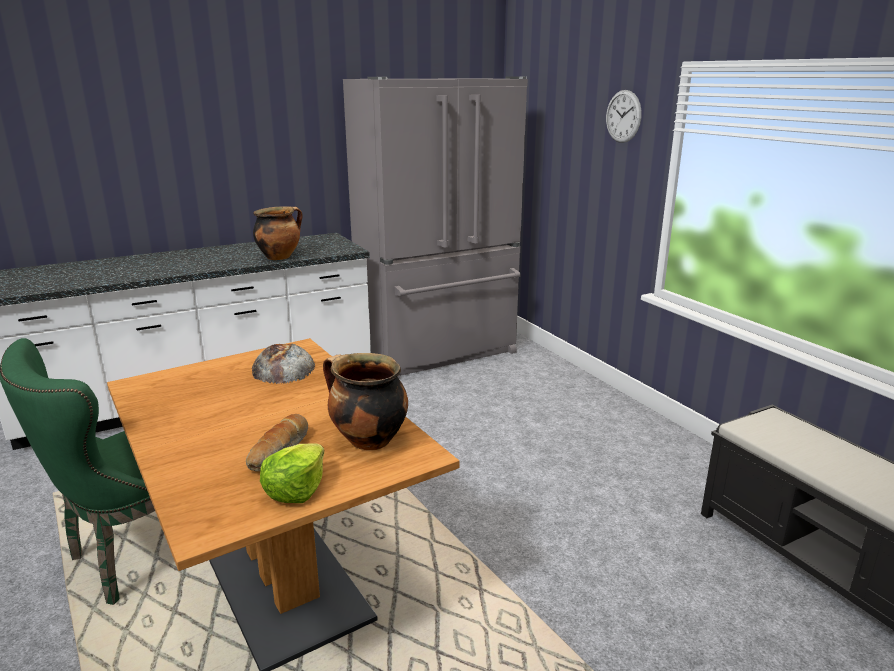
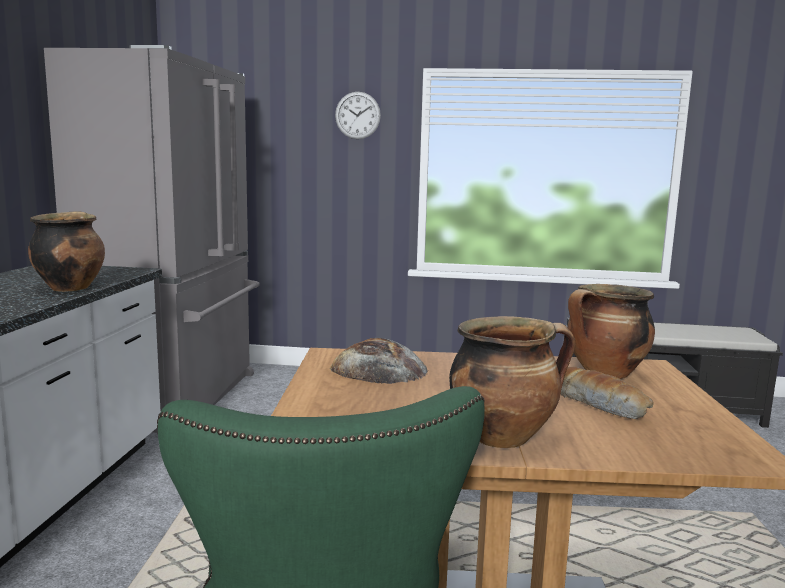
camera: 55 degrees left, 10 degrees down
(180, 434) = (503, 437): none -> cooking pot
(295, 489) = (686, 412): lettuce -> none

